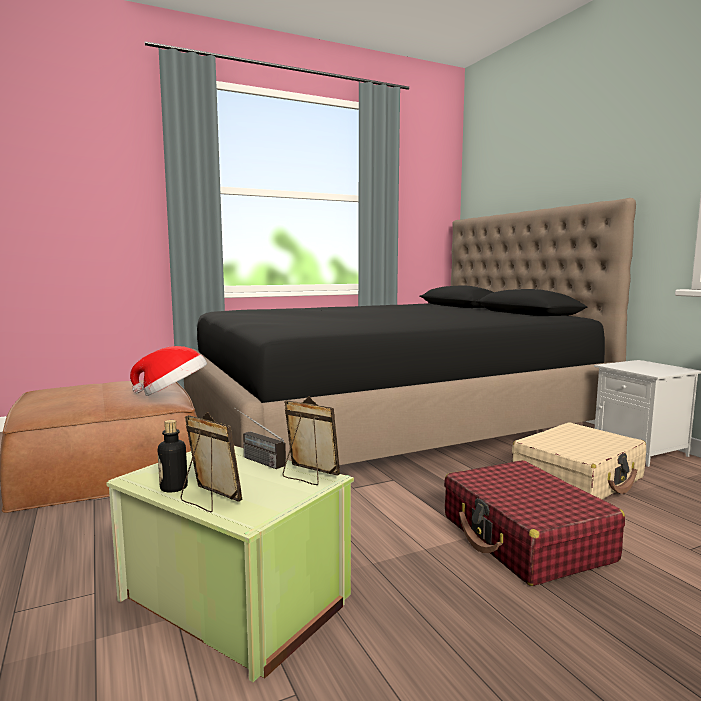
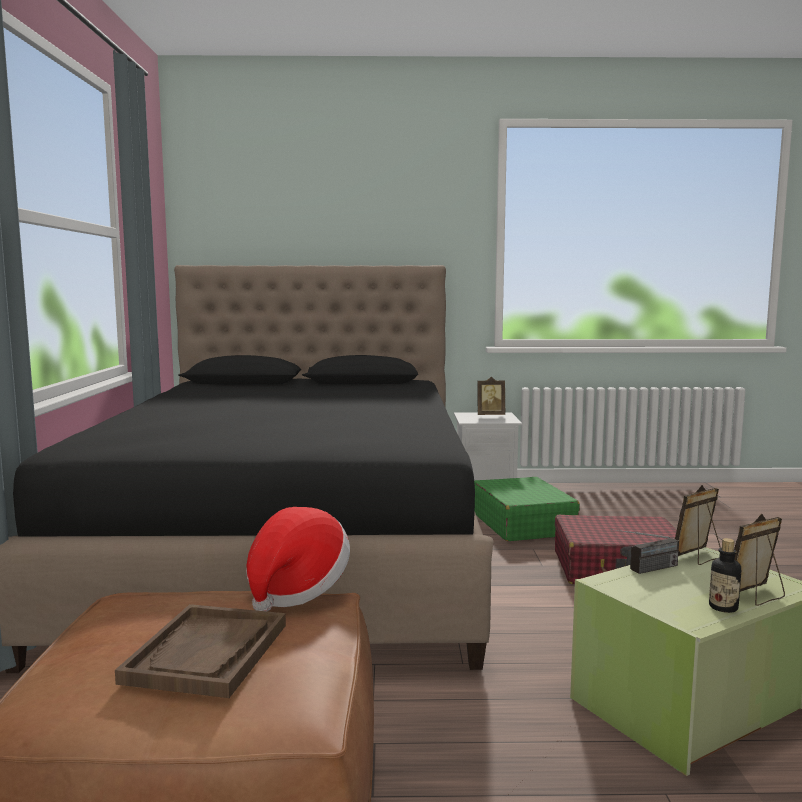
camera: 65 degrees left, 0 degrees up
(88, 394) = (207, 653): none -> brown tray
(578, 478) = (522, 524): beige suitcase -> green suitcase
(660, 367) = (490, 415): none -> picture frame

